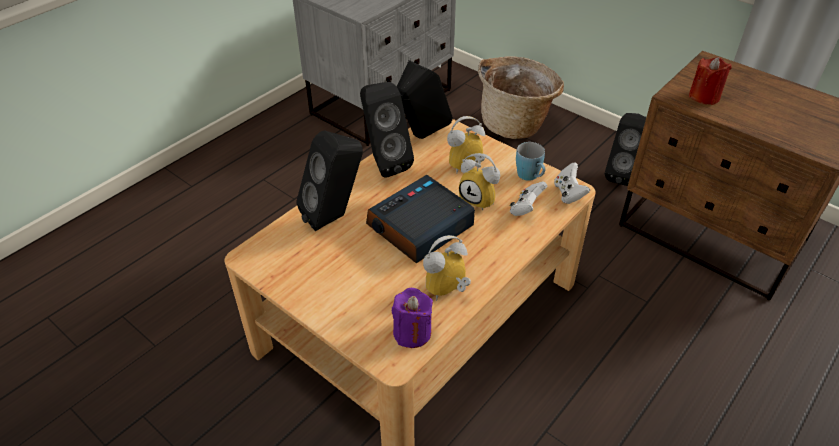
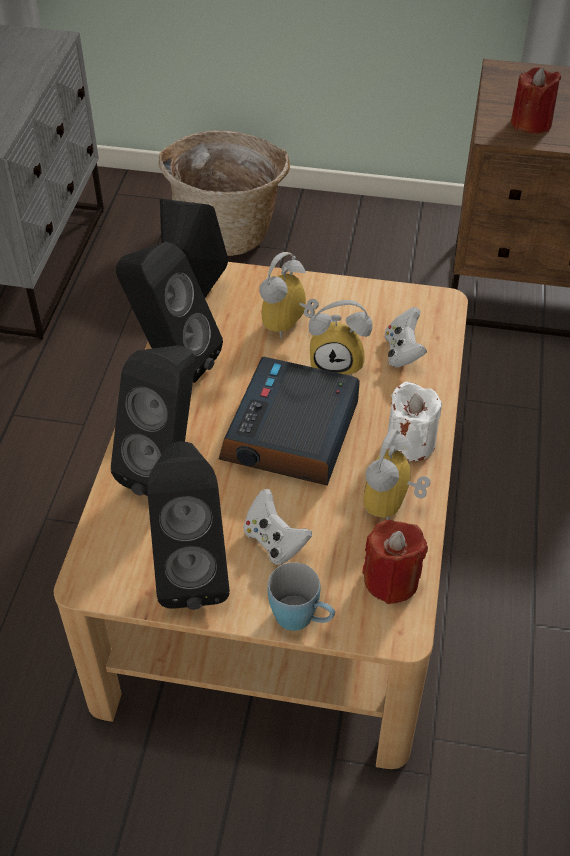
camera: 30 degrees left, 5 degrees up
(412, 333) = (391, 580): purple candle -> red candle
(488, 261) = (410, 442): none -> white candle
(530, 177) = (376, 306): blue mug -> blue mug (302, 619)
(568, 193) = (437, 310): white game controller -> white game controller (274, 541)
(621, 174) = (406, 253): black speaker -> black speaker (192, 570)

